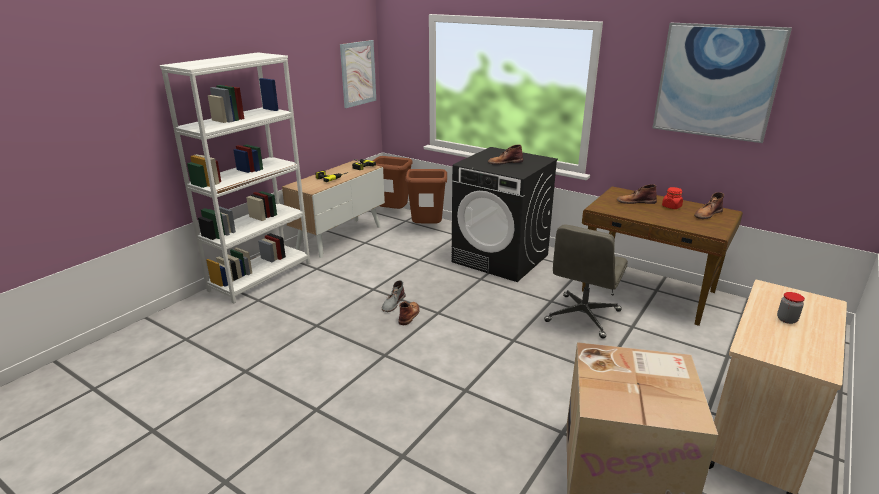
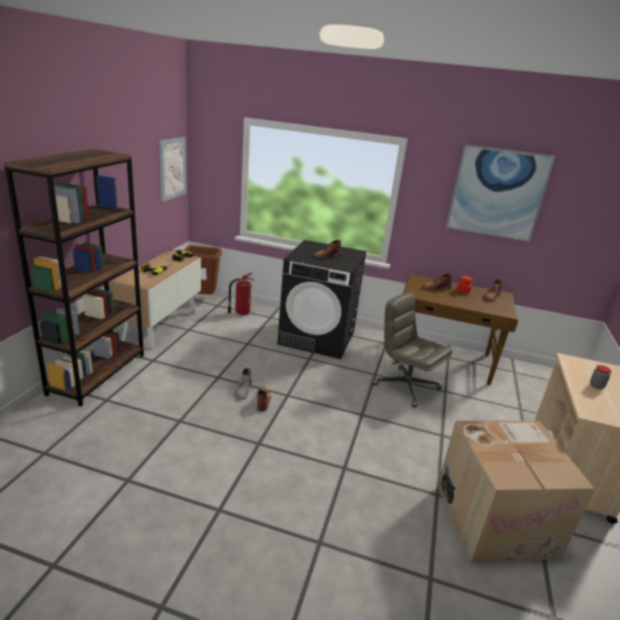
camera: 20 degrees left, 0 degrees up
(261, 276) = (98, 373): white bookcase -> brown bookcase
(427, 229) = (241, 313): brown trash can -> fire extinguisher
(583, 316) = (405, 386): grey office chair -> grey office chair turned 120 degrees clockwise

